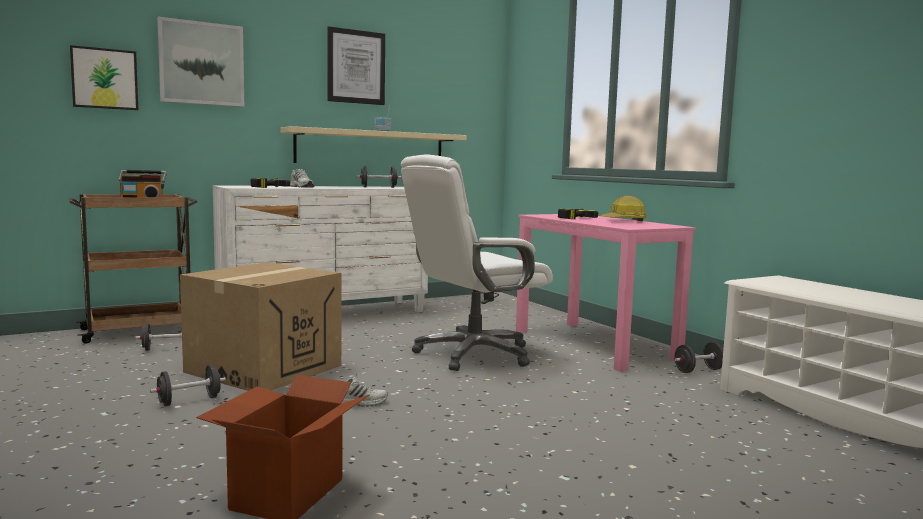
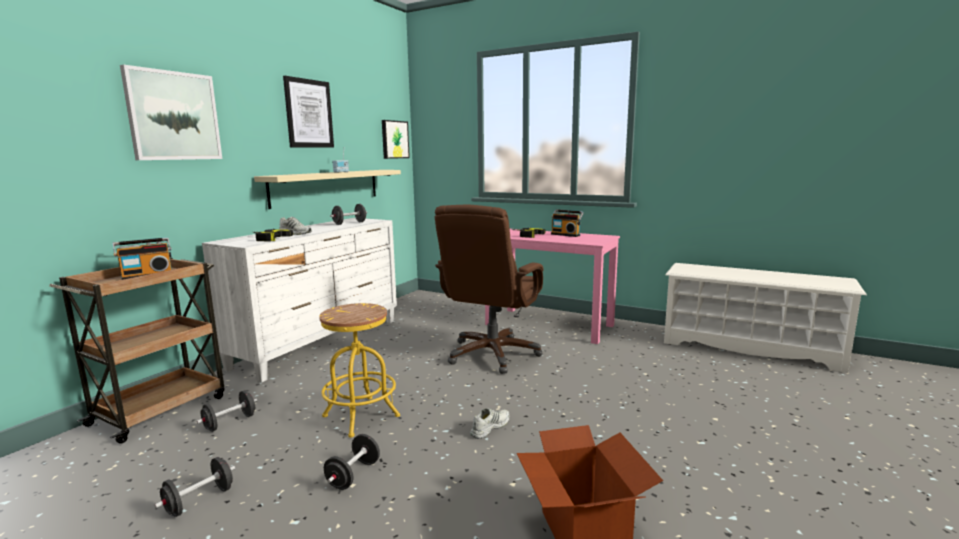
camera: 30 degrees left, 5 degrees up
(104, 79) = (67, 138): picture -> picture (394, 139)
(264, 368) = (361, 416): cardboard box -> yellow stool
(473, 354) = (492, 354): white office chair -> brown office chair
(624, 221) = (566, 234): hard hat -> radio
(698, 370) = (632, 331): black dumbbell -> black dumbbell (199, 501)

